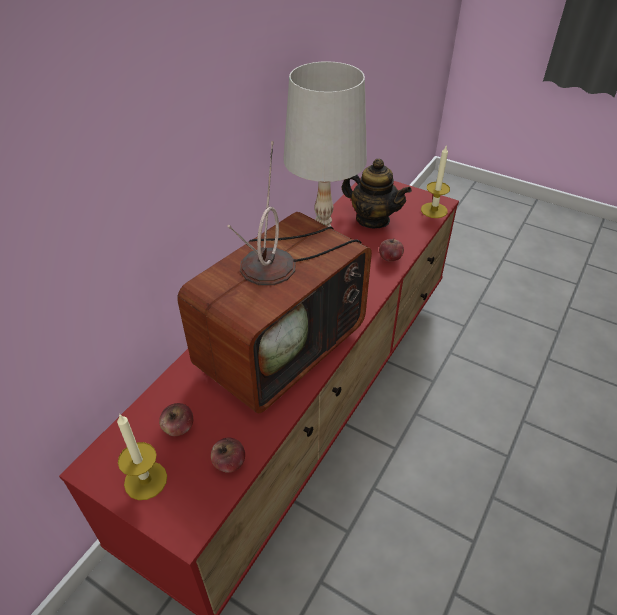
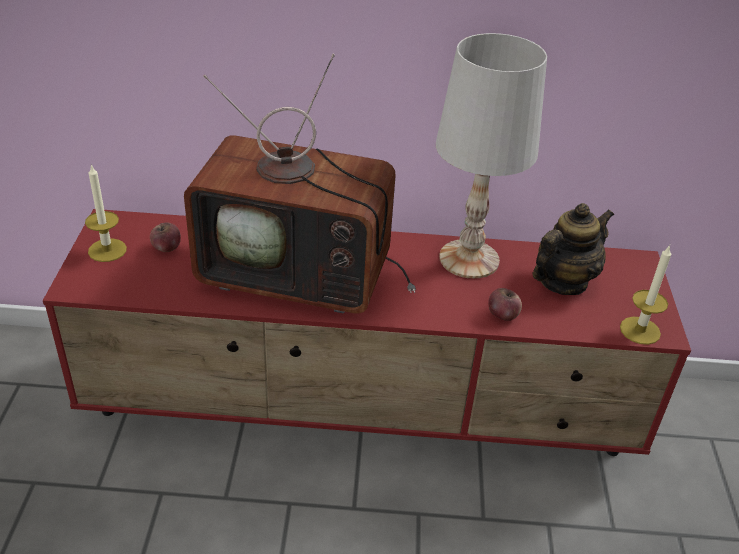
camera: 60 degrees right, 5 degrees down
(229, 463) = (144, 288): apple -> none
(372, 219) = (563, 282): teapot -> teapot turned 135 degrees counterclockwise

